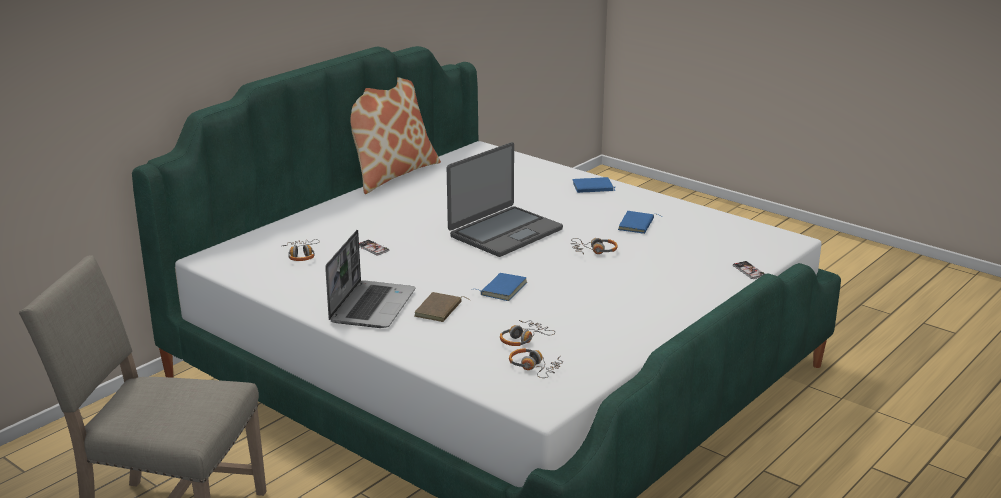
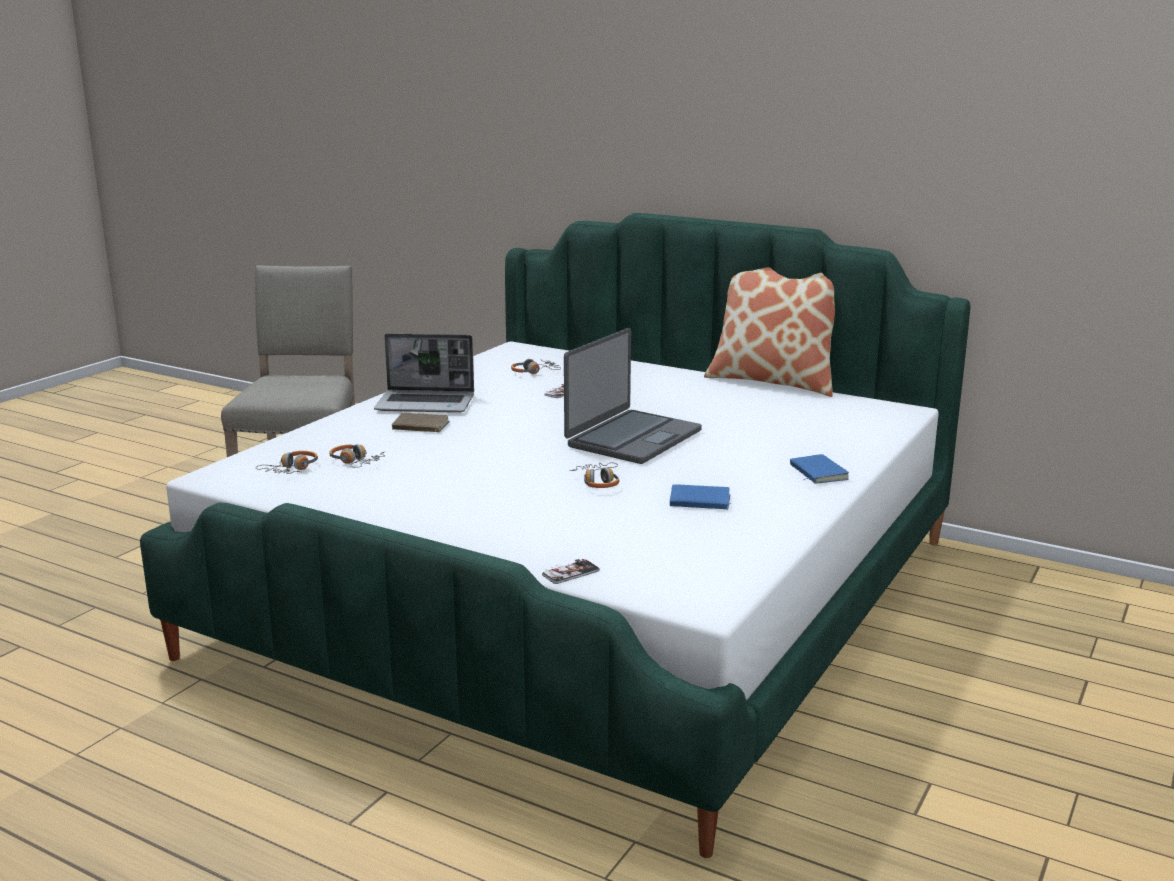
camera: 80 degrees right, 5 degrees down
(502, 289) = (476, 446): blue book -> none
(504, 232) = (632, 438): laptop -> laptop turned 90 degrees counterclockwise

